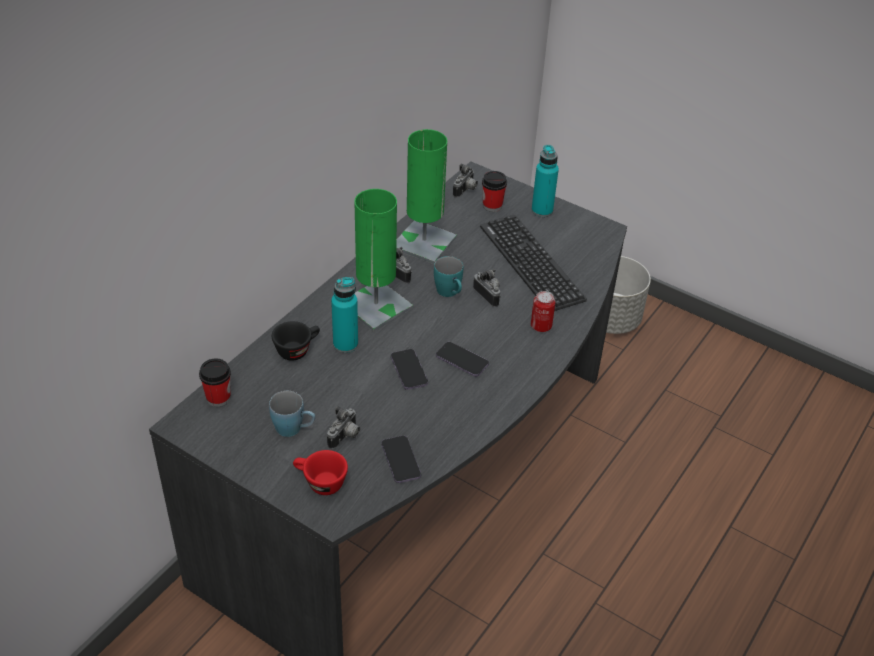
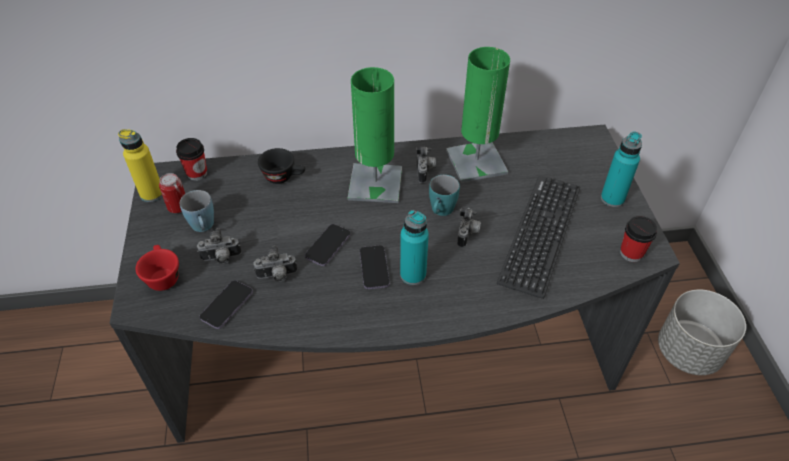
camera: 50 degrees right, 5 degrees up
(205, 440) = (152, 194): none -> yellow bottle
(345, 344) = (317, 195): turquoise bottle -> turquoise bottle (413, 274)
(465, 191) = (567, 144): camera -> camera (277, 276)
(492, 206) = (573, 168): cup -> cup (631, 253)
(541, 326) = (474, 289): can -> can (178, 207)

